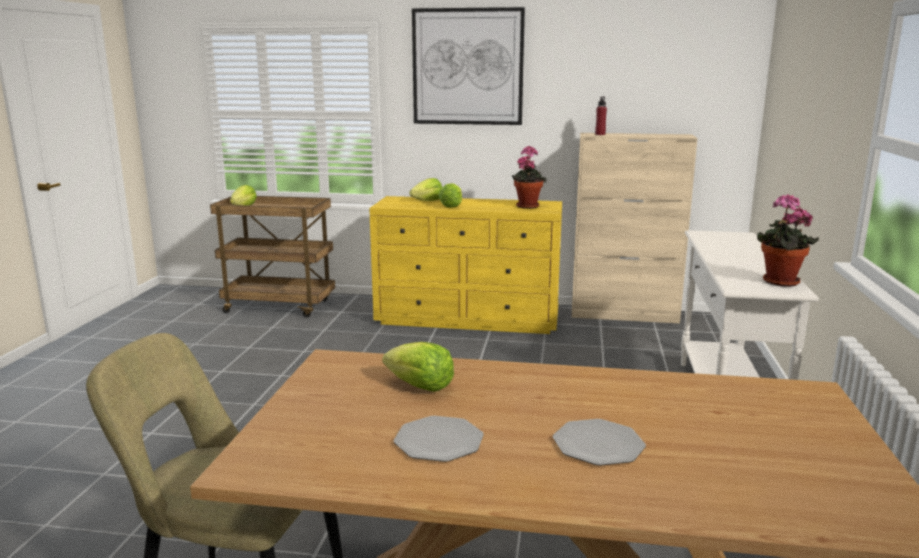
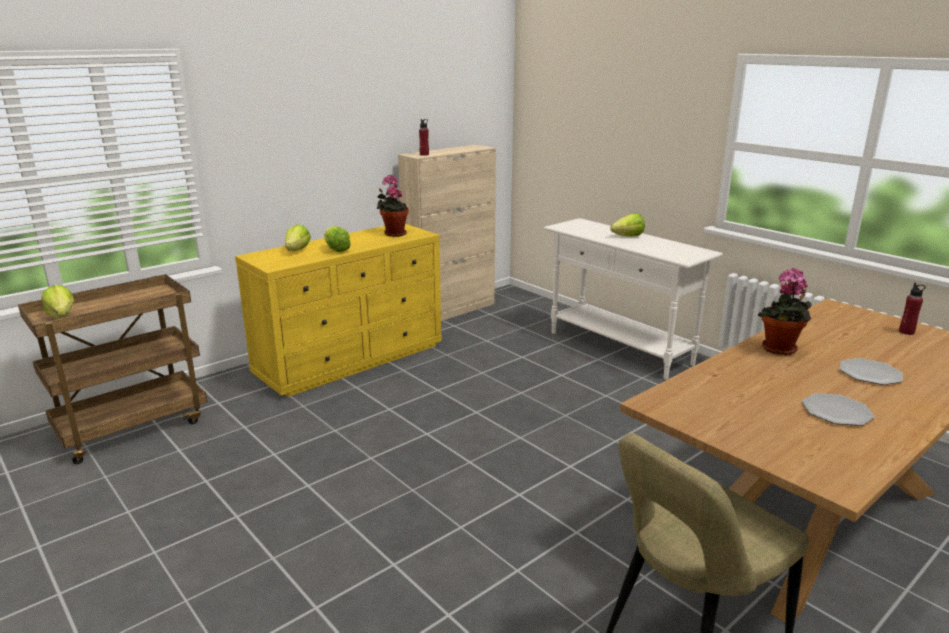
camera: 50 degrees left, 5 degrees up
(420, 386) = (740, 390): lettuce -> lettuce (628, 236)
(467, 67) = (289, 98): picture -> none
(778, 282) = (688, 249): potted plant -> potted plant (779, 350)
(823, 449) = (906, 332): none -> red bottle

